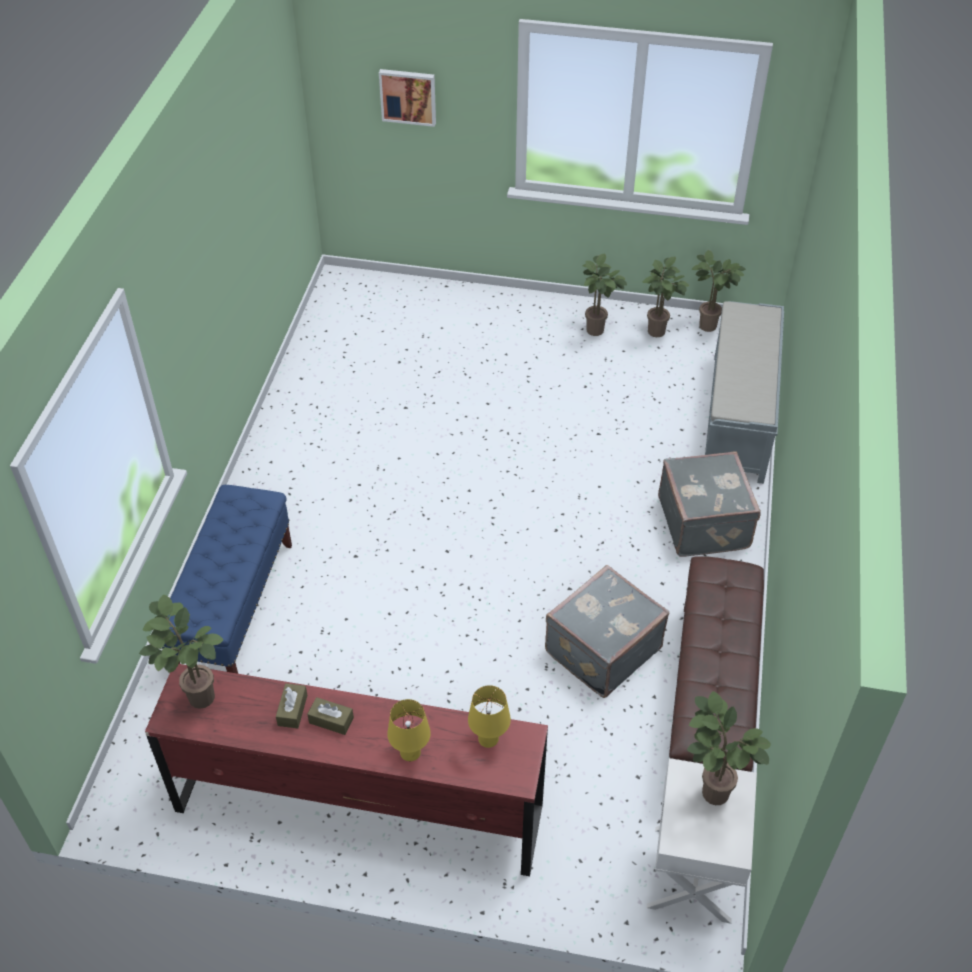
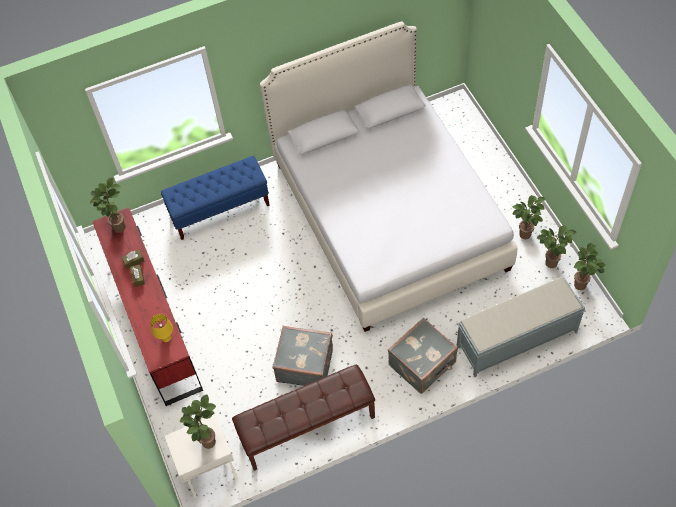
camera: 60 degrees right, 10 degrees up
(408, 96) = (503, 39): picture -> none
(411, 753) = (141, 315): yellow table lamp -> none
(441, 432) = (388, 215): none -> white bed

